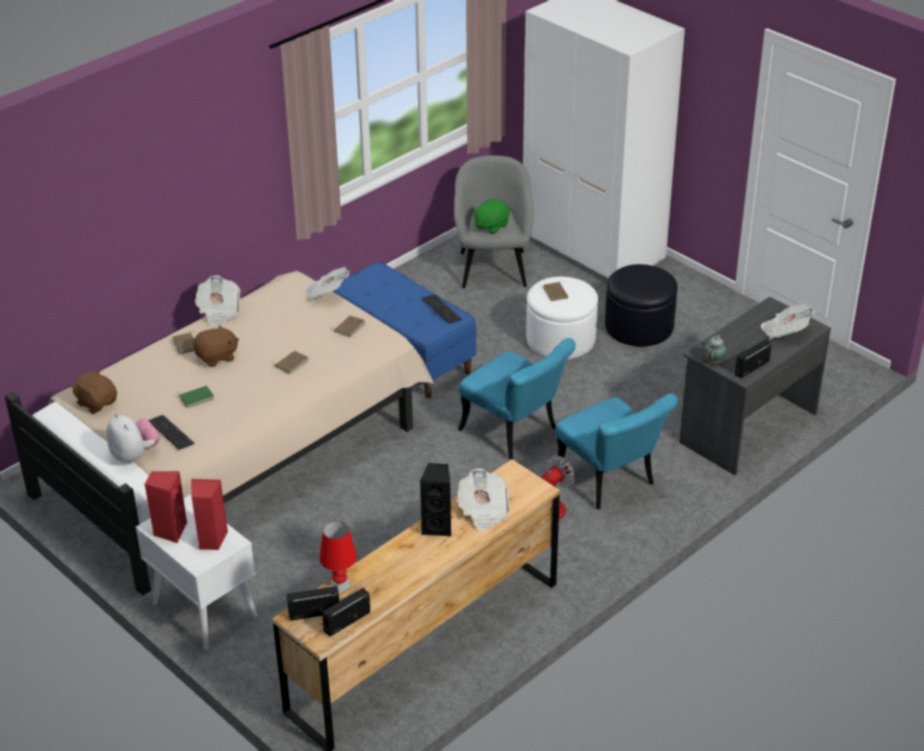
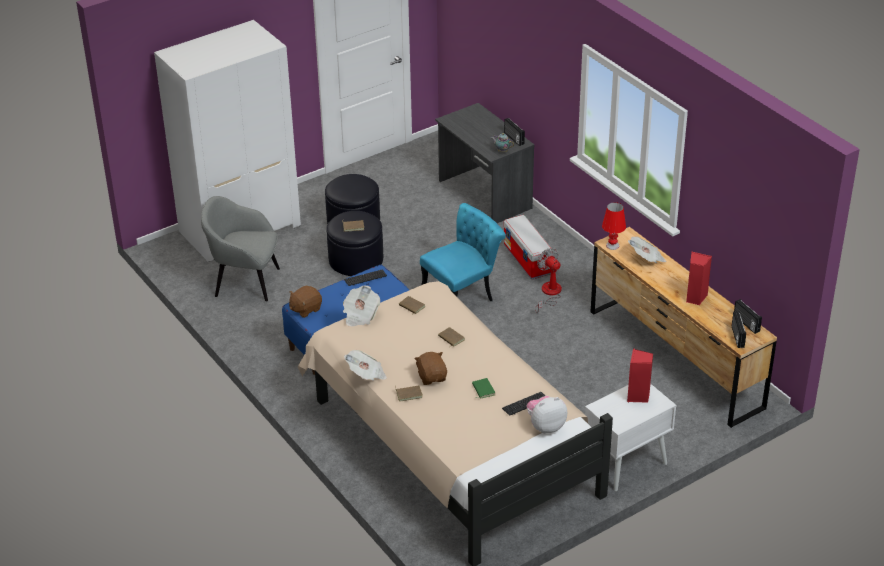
camera: 80 degrees left, 0 degrees up
(97, 403) = (476, 445): brown plush toy -> brown plush toy (305, 309)
(170, 531) = (625, 417): red speaker -> red speaker (695, 298)
(340, 584) = (711, 324): red table lamp -> red table lamp (612, 245)
(438, 526) = (659, 279): black speaker -> none
(491, 226) = (255, 243): green plush toy -> none
(561, 339) = (356, 260): white ottoman -> black ottoman
(611, 483) = (528, 259): turquoise chair -> storage box
(785, 331) = (478, 119): newspaper -> none

